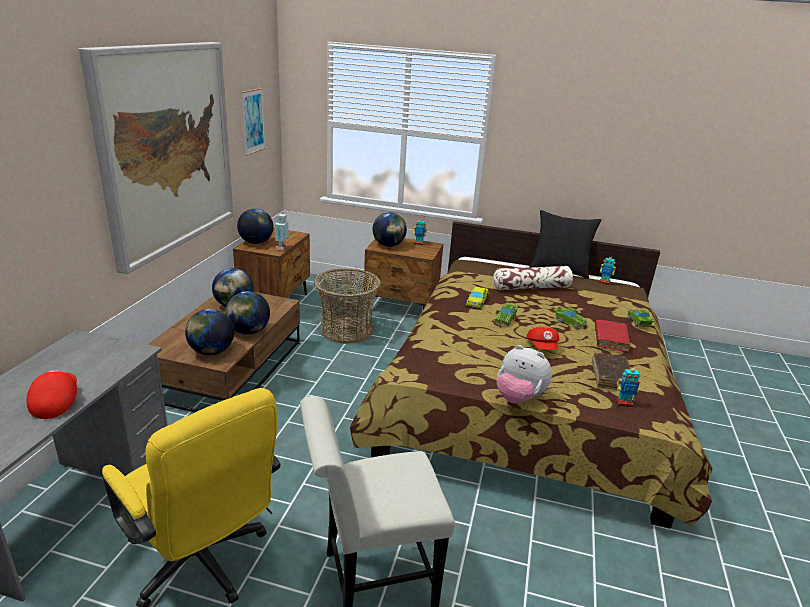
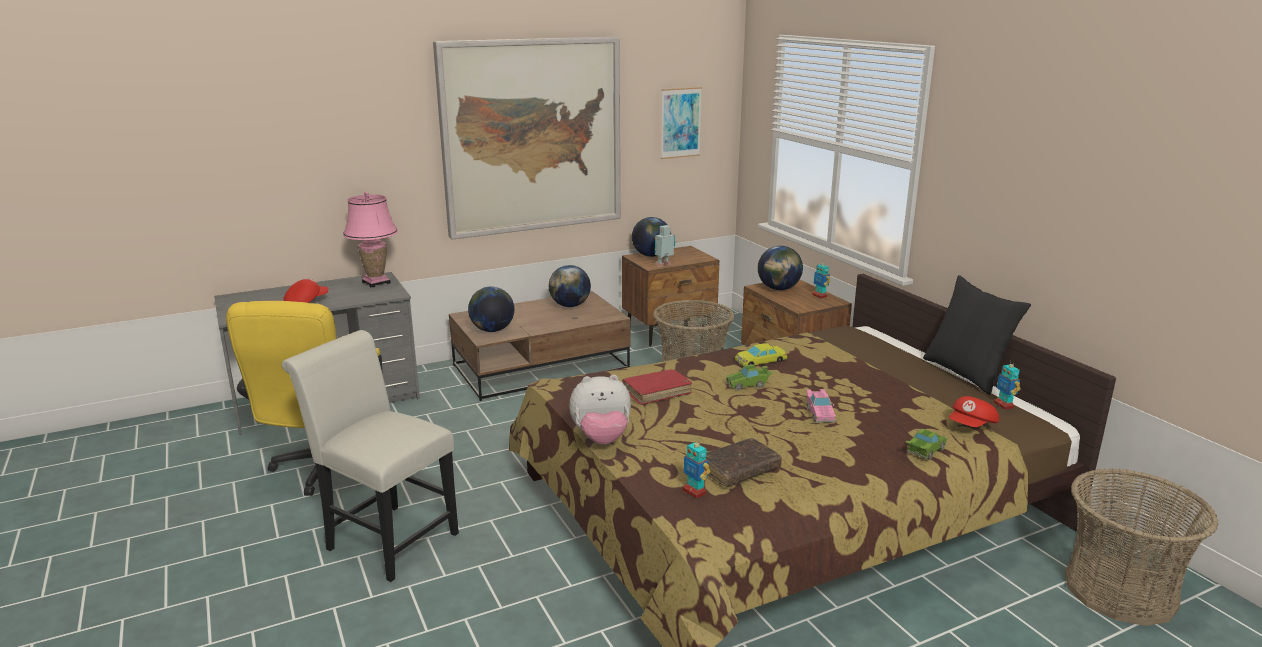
camera: 50 degrees right, 5 degrees down
(88, 347) = (376, 283): none -> pink table lamp
(248, 331) = (543, 326): globe -> none
(518, 398) = (601, 439): plush toy -> plush toy turned 90 degrees counterclockwise
(531, 287) = (862, 372): pillow -> none
(542, 347) = (727, 419): red cap -> red cap (972, 426)
(568, 322) = (819, 414): green toy car -> pink toy car
(610, 340) = (830, 446): red book -> red book (656, 392)
(687, 360) = (1120, 590): none -> basket

